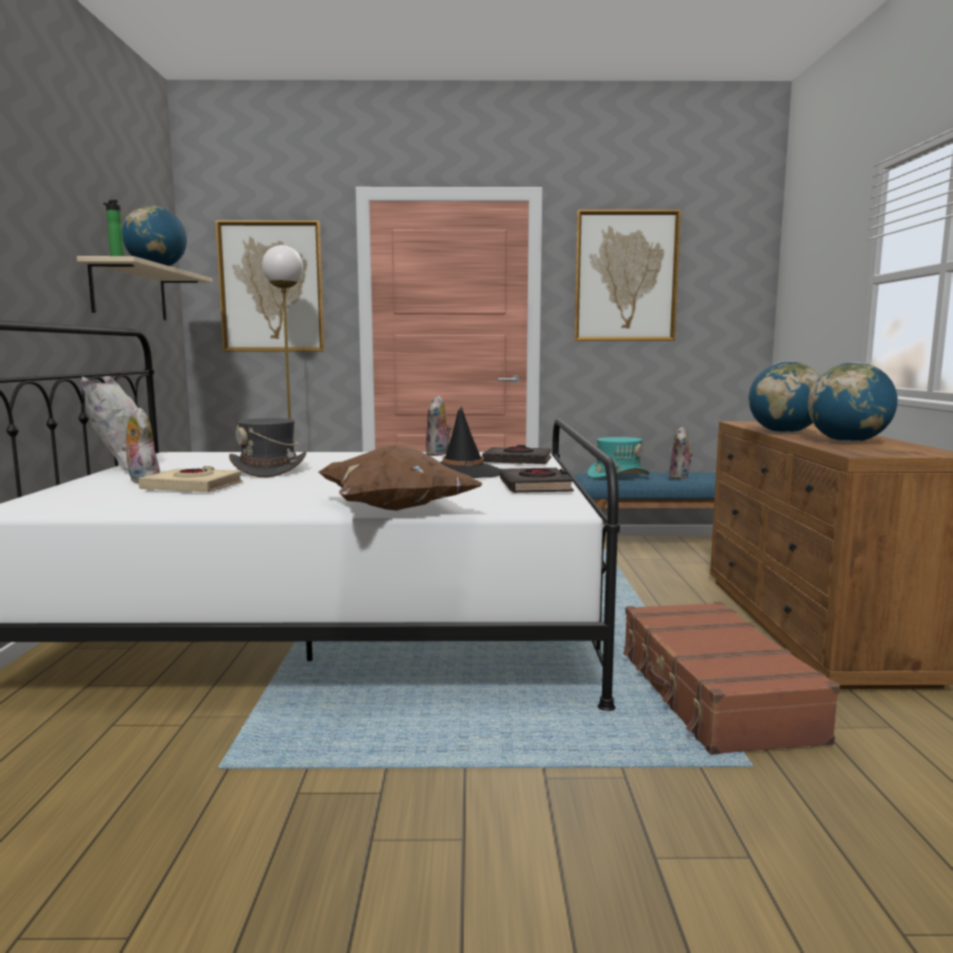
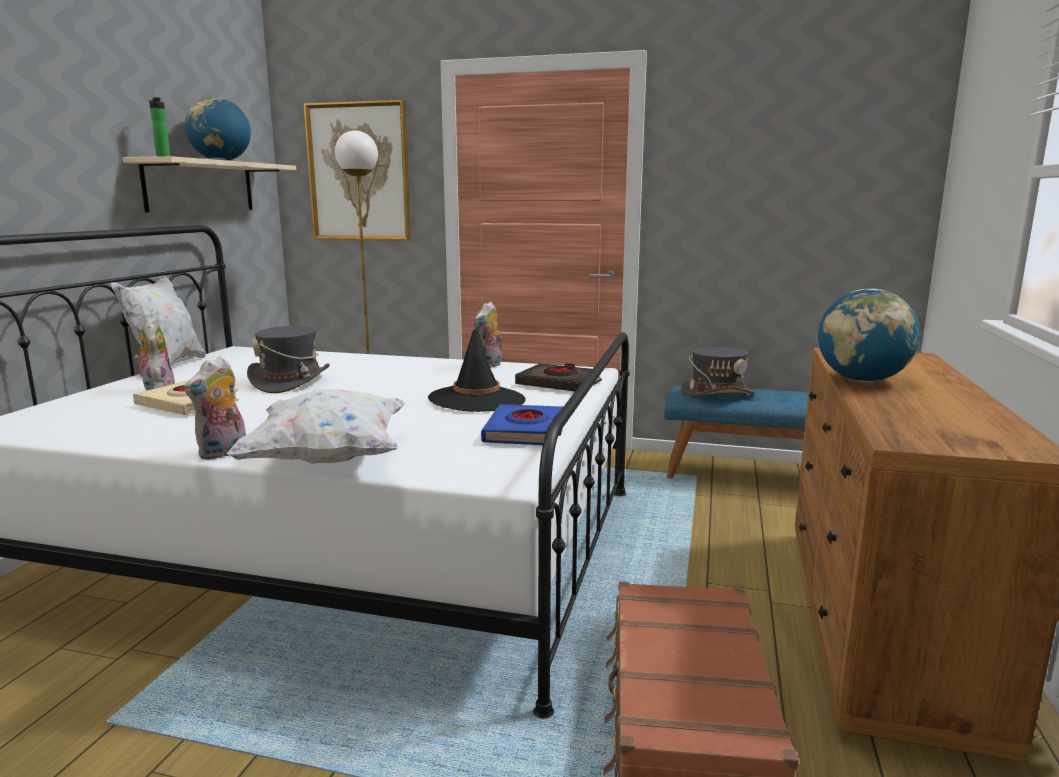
camera: 15 degrees right, 5 degrees up
(395, 509) = (329, 459): brown pillow -> white pillow
(535, 487) = (525, 432): black book -> blue book
(618, 476) = (717, 393): turquoise hat -> grey hat
(625, 276) = (744, 155): picture -> none
(680, 477) = (792, 400): plush toy -> plush toy (223, 453)
(848, 442) = (923, 409): globe -> none

